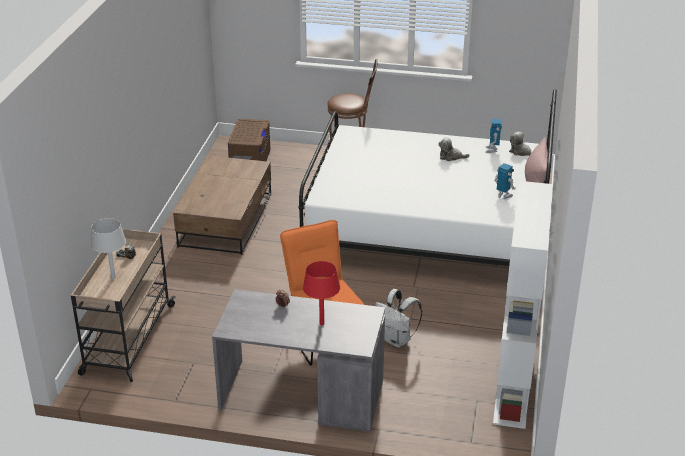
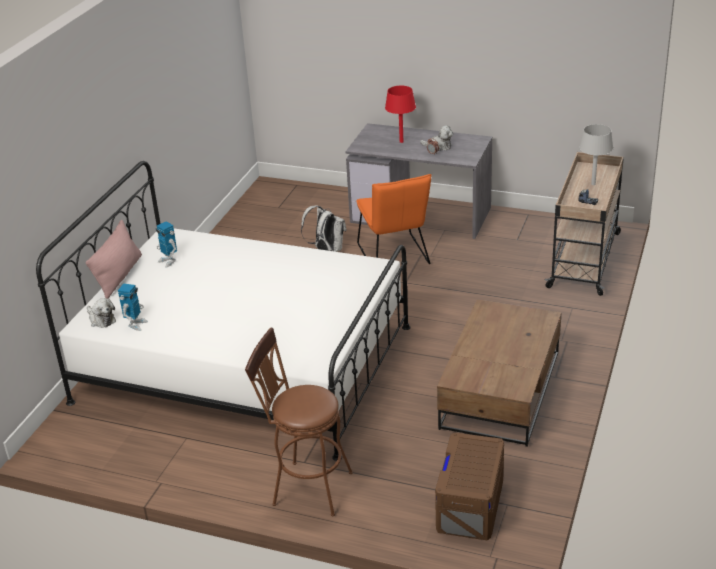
camera: 170 degrees left, 0 degrees up
(451, 157) = (196, 316): plush toy -> plush toy (439, 146)
(513, 388) = (244, 214): white bookcase -> none

